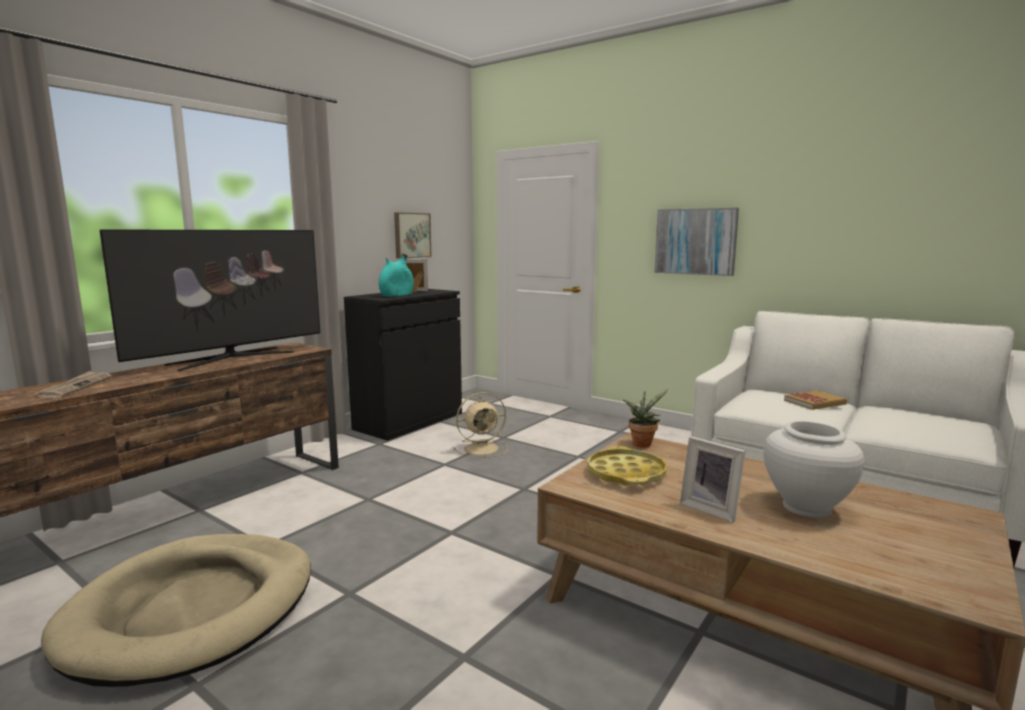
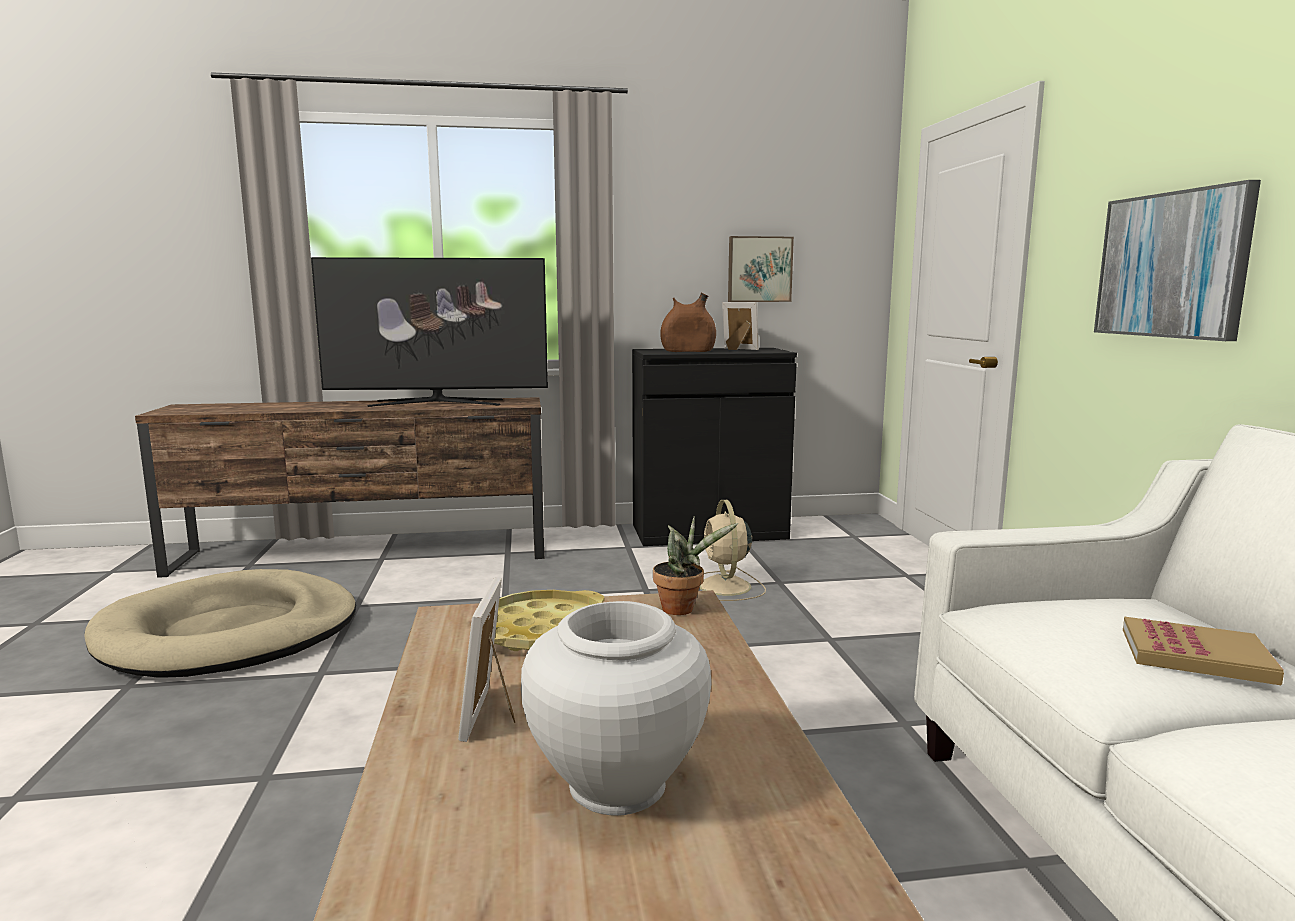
camera: 45 degrees right, 0 degrees up
(75, 387) = (277, 407): newspaper -> none
(396, 295) = (688, 351): turquoise vase -> brown vase
(483, 448) = (725, 587): beige fan -> beige fan turned 60 degrees clockwise

